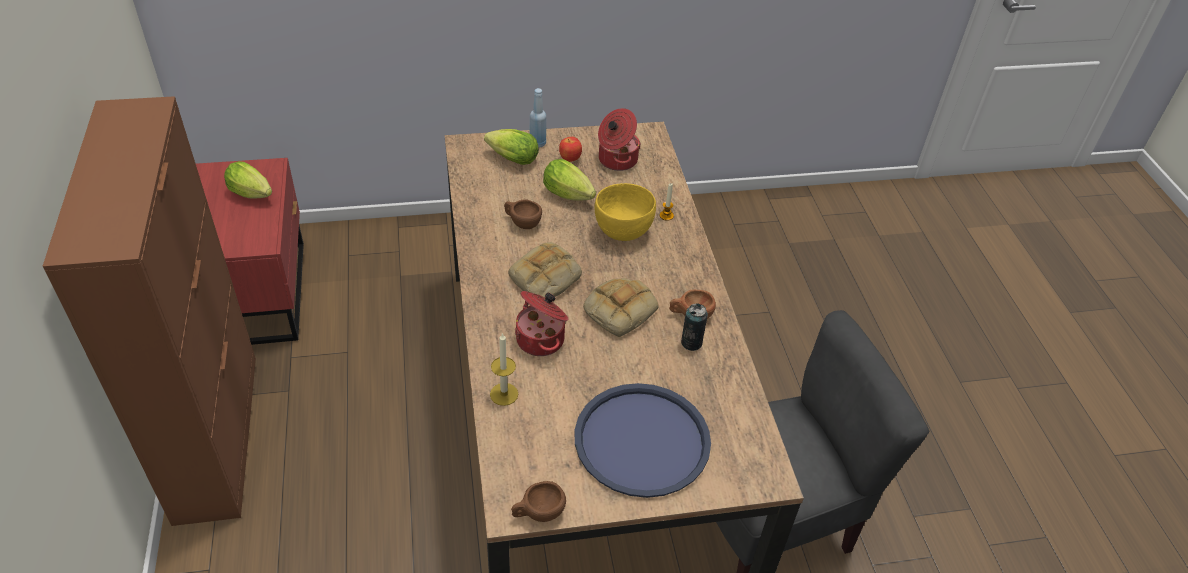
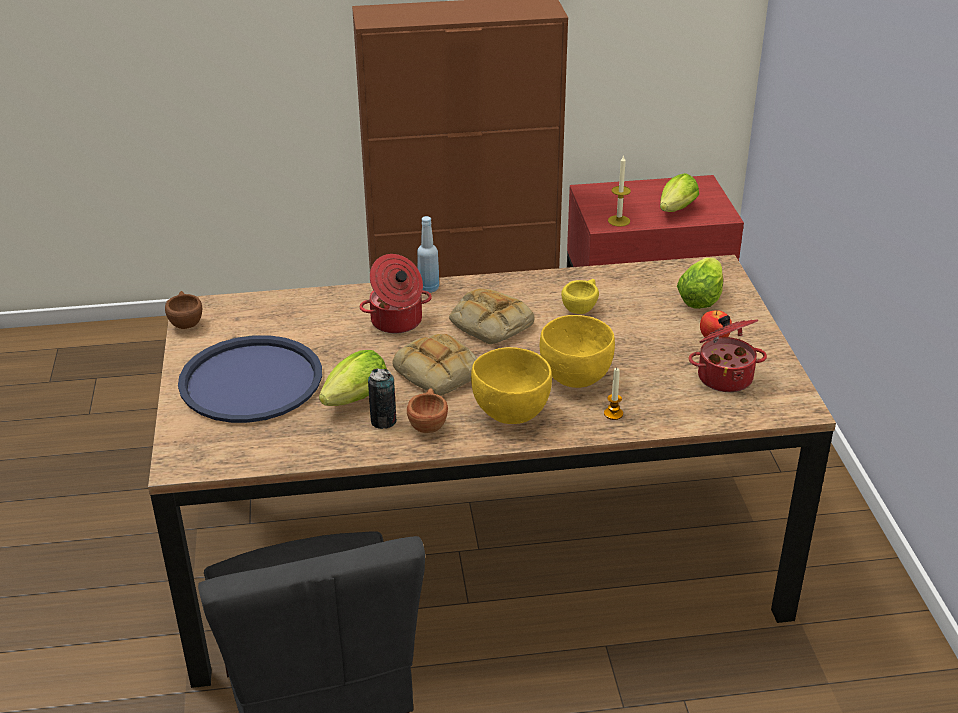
camera: 95 degrees right, 10 degrees down
(504, 394) = (326, 302): candle -> candle (619, 221)
(522, 223) = (582, 307): brown cup -> yellow cup
(538, 143) = (740, 316): blue bottle -> blue bottle (428, 288)
(570, 196) = (638, 340): lettuce -> lettuce (353, 401)
(671, 268) = (510, 412): none -> yellow bowl

